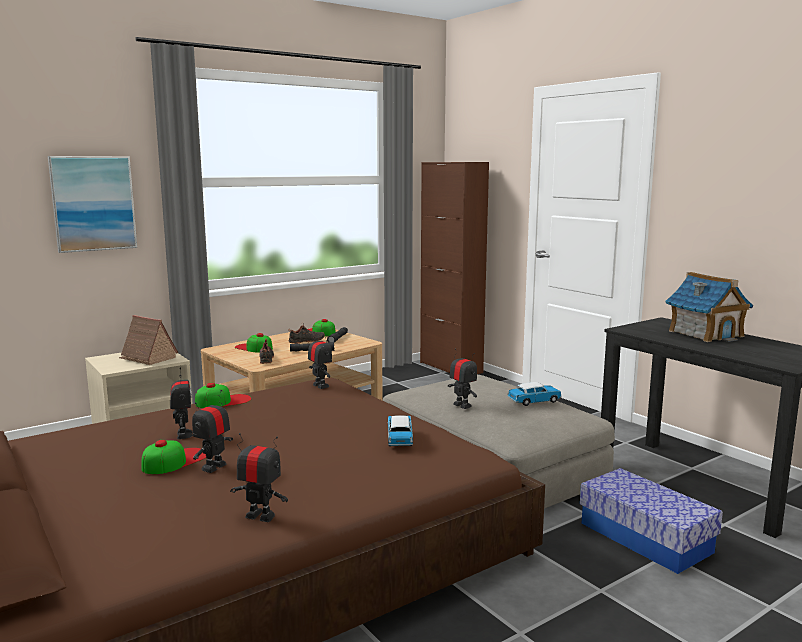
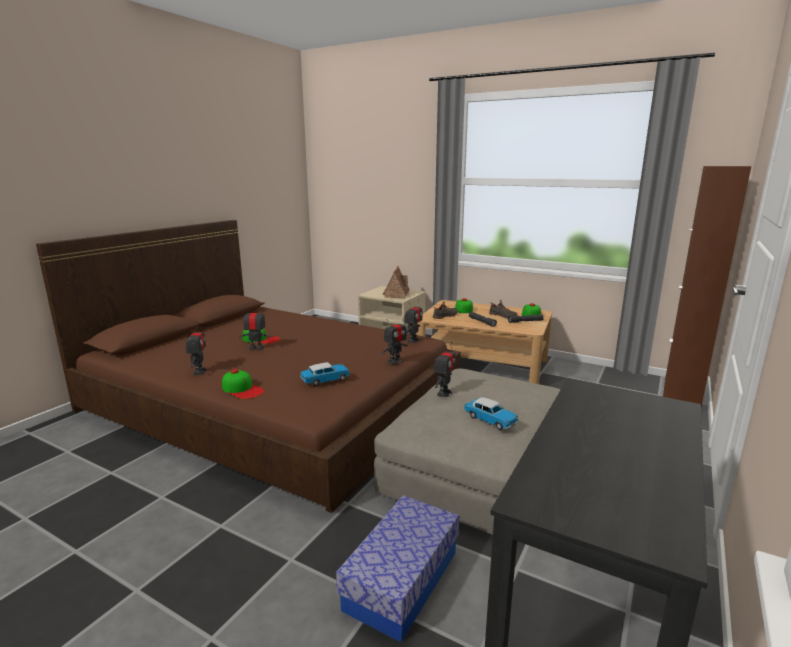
camera: 65 degrees right, 5 degrees up
(93, 203) = (404, 192): picture -> none
(183, 434) = (298, 332): toy robot -> toy robot (395, 361)
(223, 401) = (357, 327): cap -> cap (242, 389)
(705, 333) = (644, 436): toy house -> none

